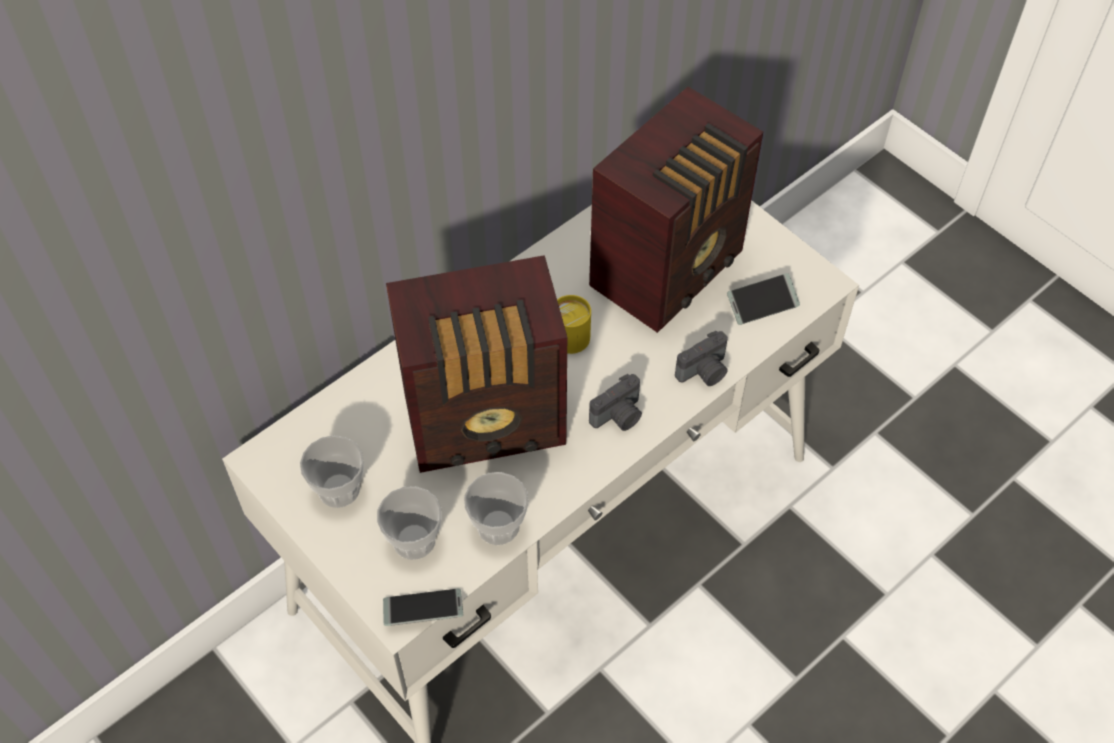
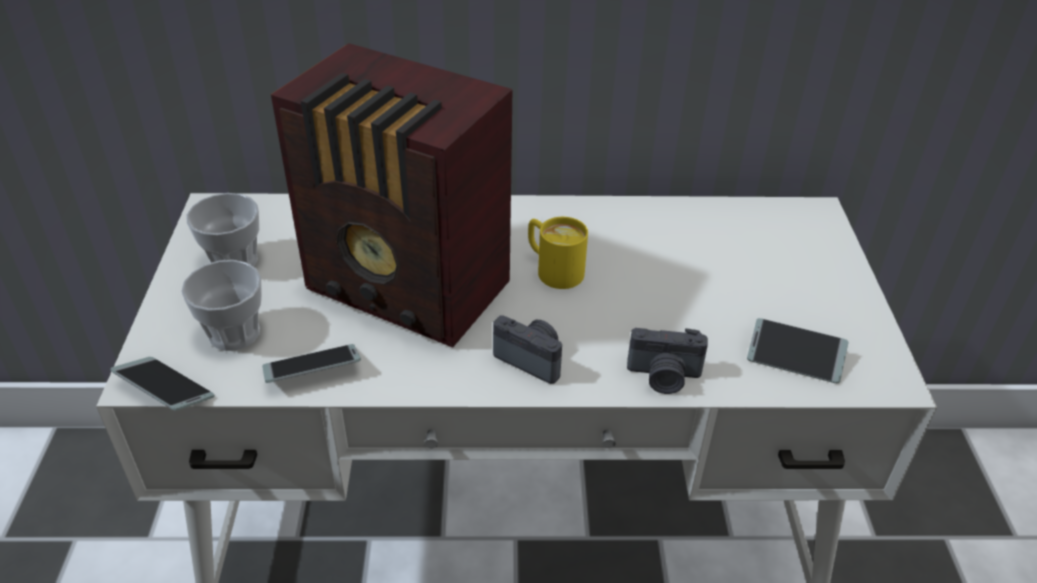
camera: 40 degrees right, 15 degrees down
(498, 526) = (312, 370): cup -> phone
(619, 416) = (532, 359): camera -> camera turned 150 degrees counterclockwise
(671, 269) = (722, 278): radio -> none

